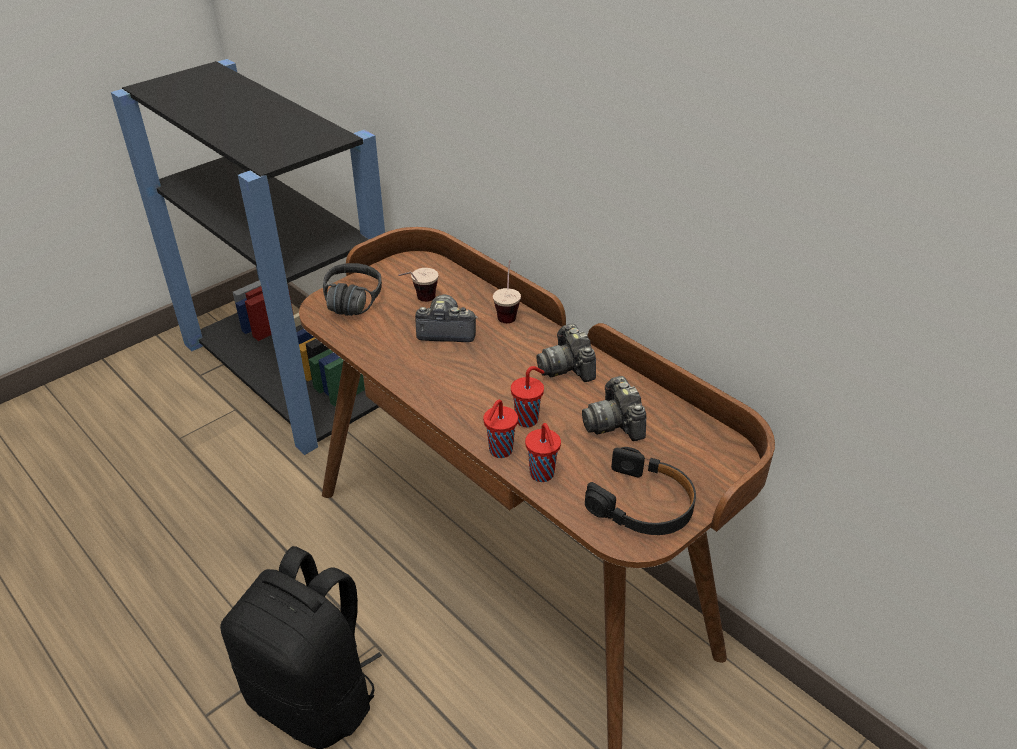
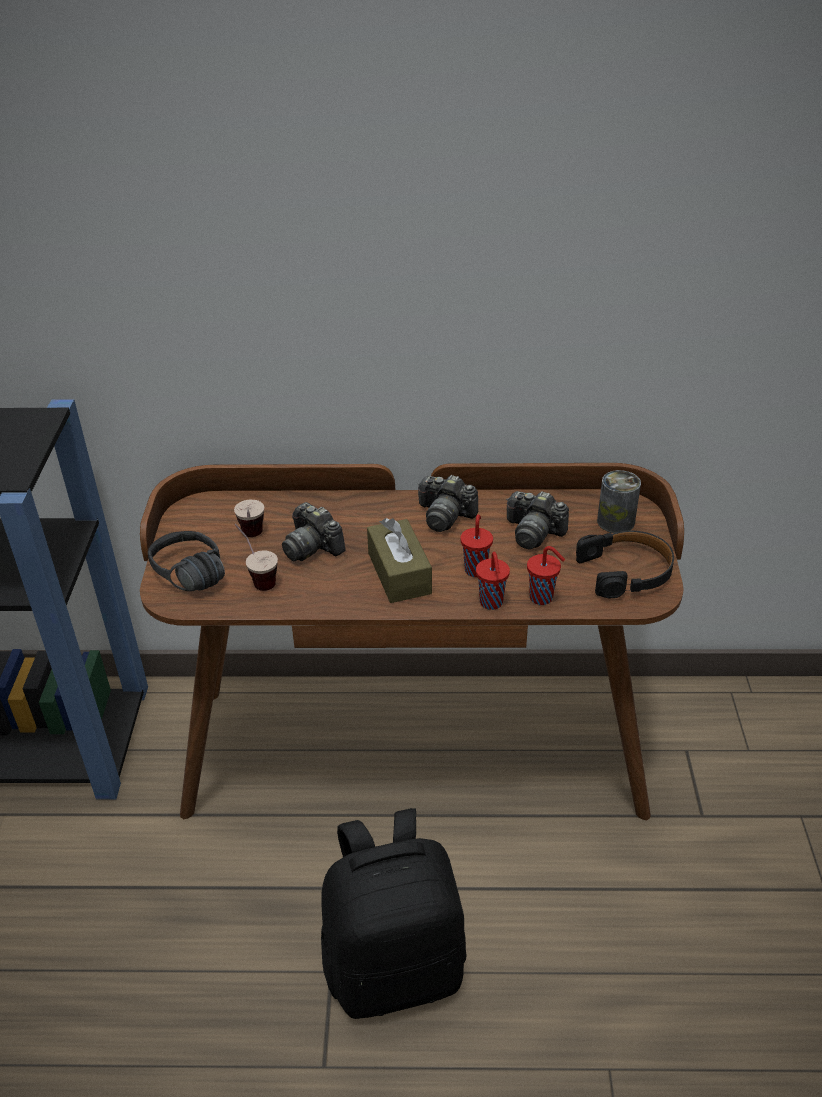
camera: 45 degrees left, 0 degrees up
(446, 330) = (312, 547): camera -> camera turned 90 degrees counterclockwise
(471, 385) = (399, 573): none -> brown tissue box
(507, 312) = (338, 503): cup -> cup (257, 578)
(698, 460) = (615, 521): none -> can

